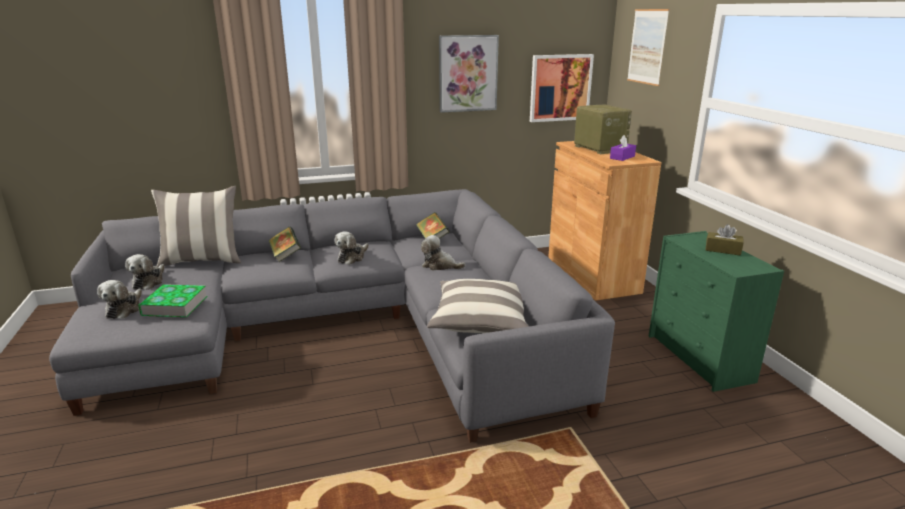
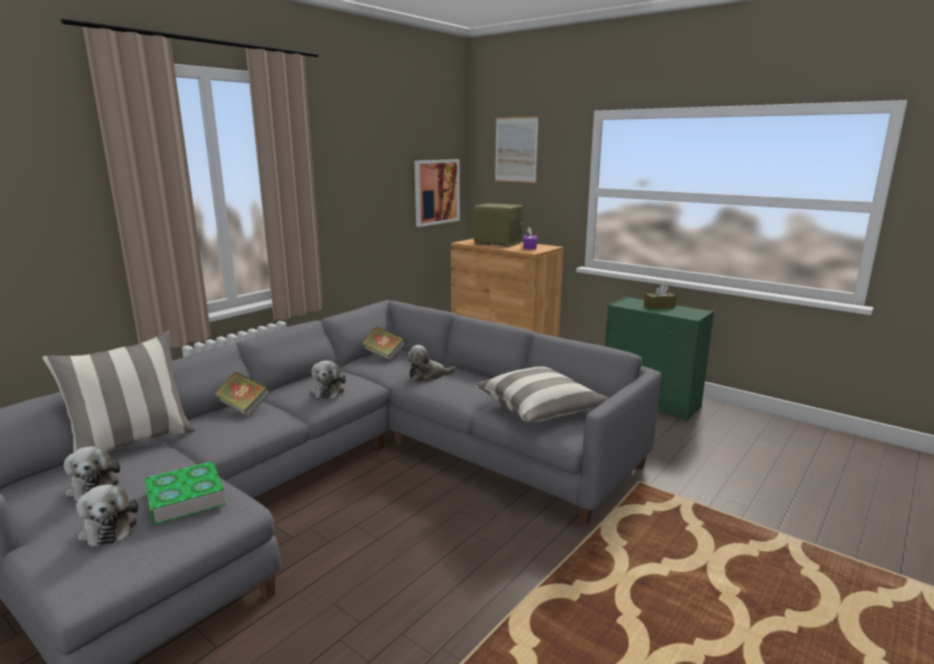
camera: 35 degrees left, 5 degrees down
(467, 73) = (364, 180): picture -> none

